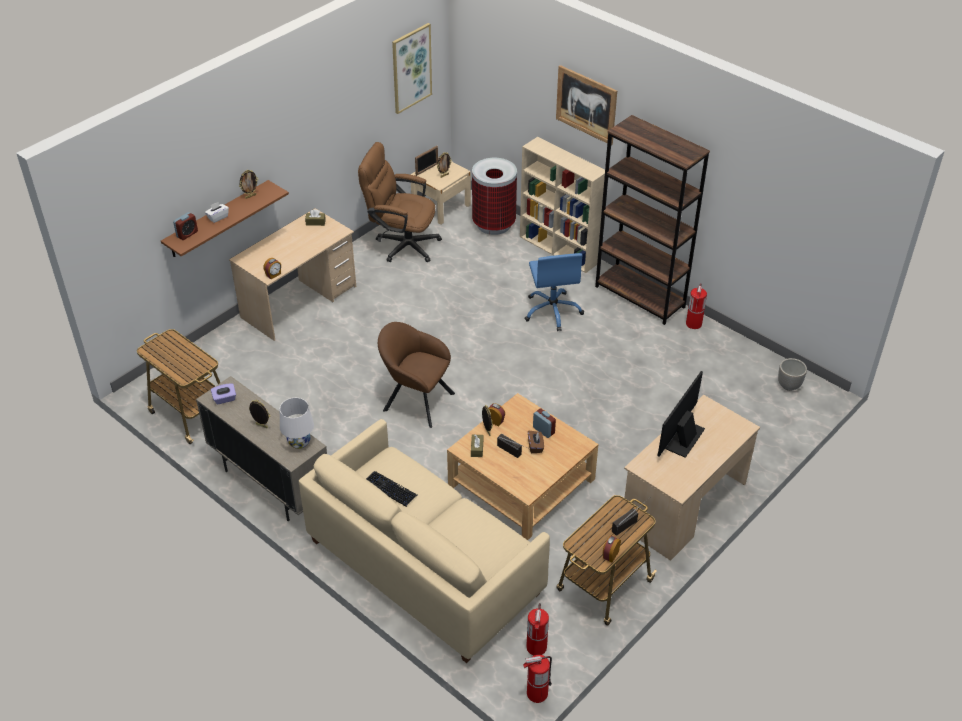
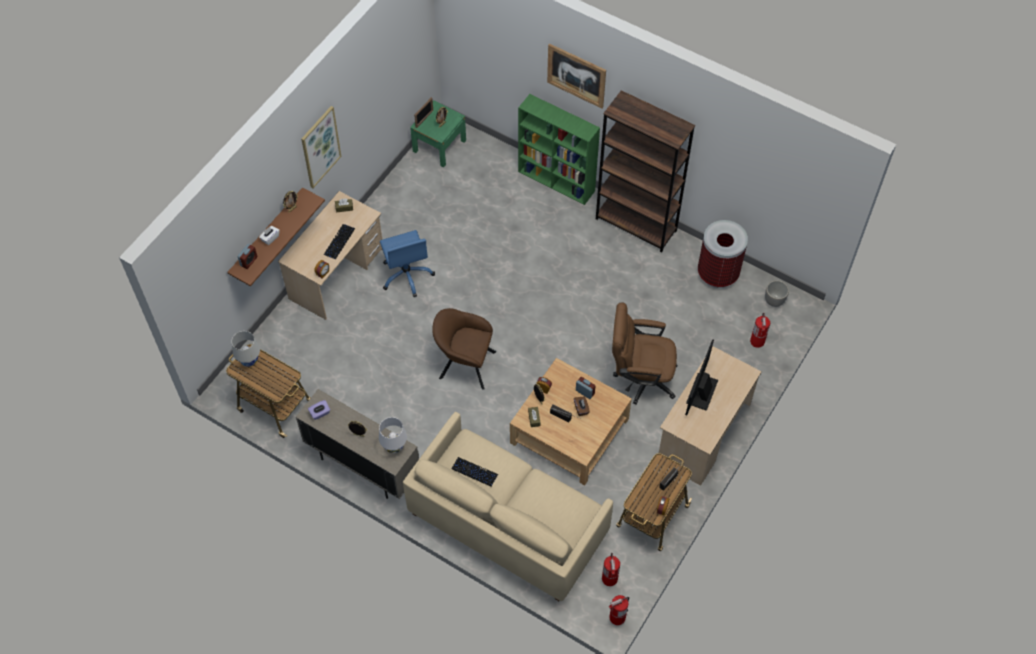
camera: 10 degrees left, 15 degrees up
(166, 343) = (249, 360): none -> white table lamp
(300, 250) = (339, 242): none -> keyboard
(401, 244) = (413, 195): brown office chair -> brown office chair (640, 378)
(411, 68) = (406, 45): picture -> picture (320, 147)
(441, 206) = (439, 146): beige nightstand -> green nightstand
(494, 224) = (492, 159): trash can -> trash can (717, 273)
(552, 311) = (563, 251): blue office chair -> blue office chair (407, 275)
(560, 250) = (557, 181): beige bookcase -> green bookcase
(693, 324) = (686, 248): fire extinguisher -> fire extinguisher (757, 341)

